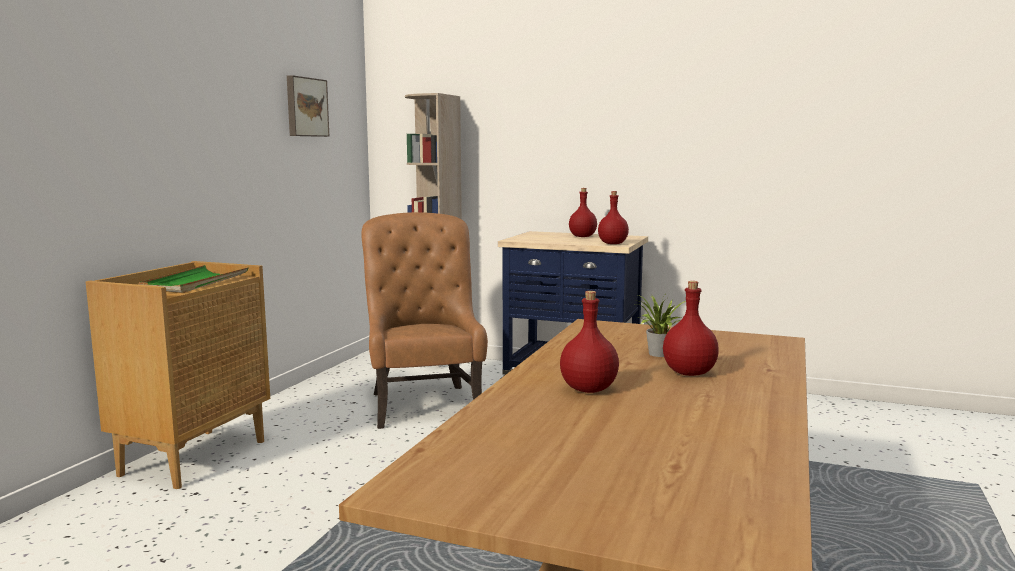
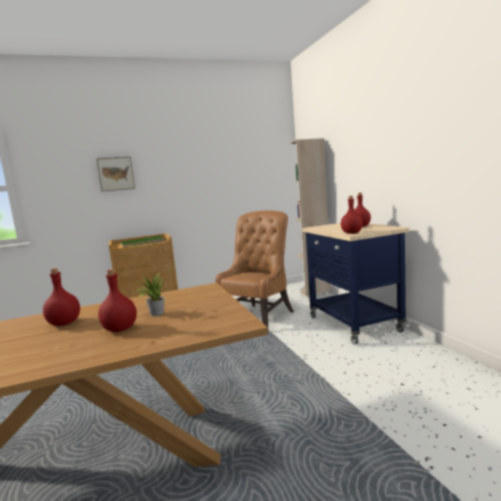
camera: 50 degrees right, 0 degrees up
(305, 107) = (243, 156): picture -> picture (116, 174)

